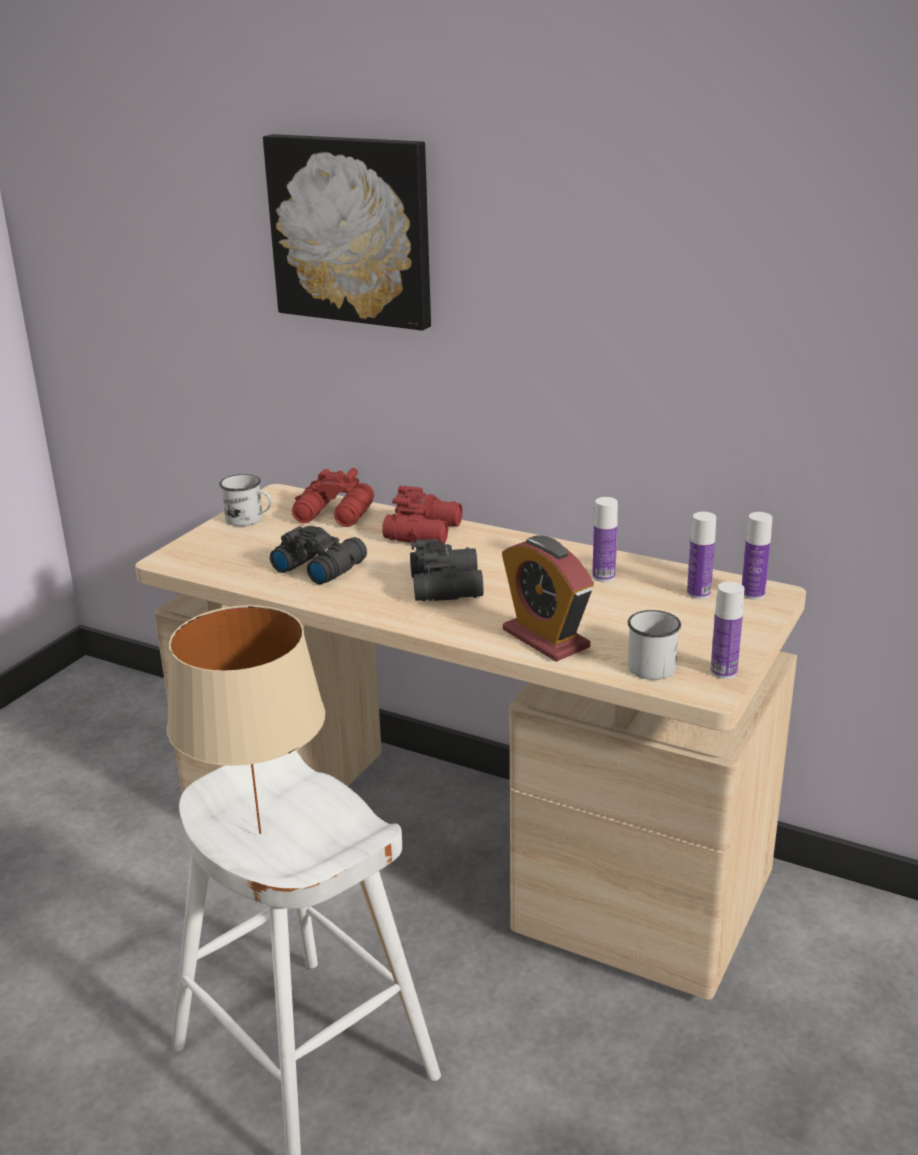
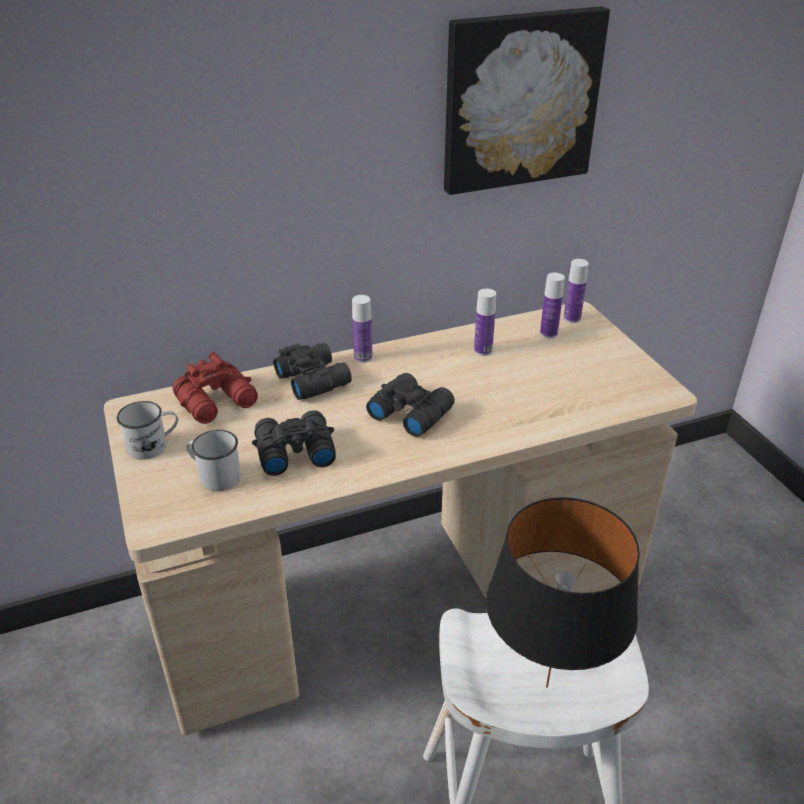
camera: 50 degrees left, 10 degrees up
(260, 834) = (548, 687): beige table lamp -> black table lamp
(352, 230) = (167, 119): picture -> picture (519, 100)
(426, 532) = (313, 379): red binoculars -> black binoculars
(545, 639) = (536, 414): alarm clock -> none
(648, 663) = (613, 395): white mug -> white mug (214, 475)
(723, 672) = (651, 377): bottle -> bottle (363, 357)

